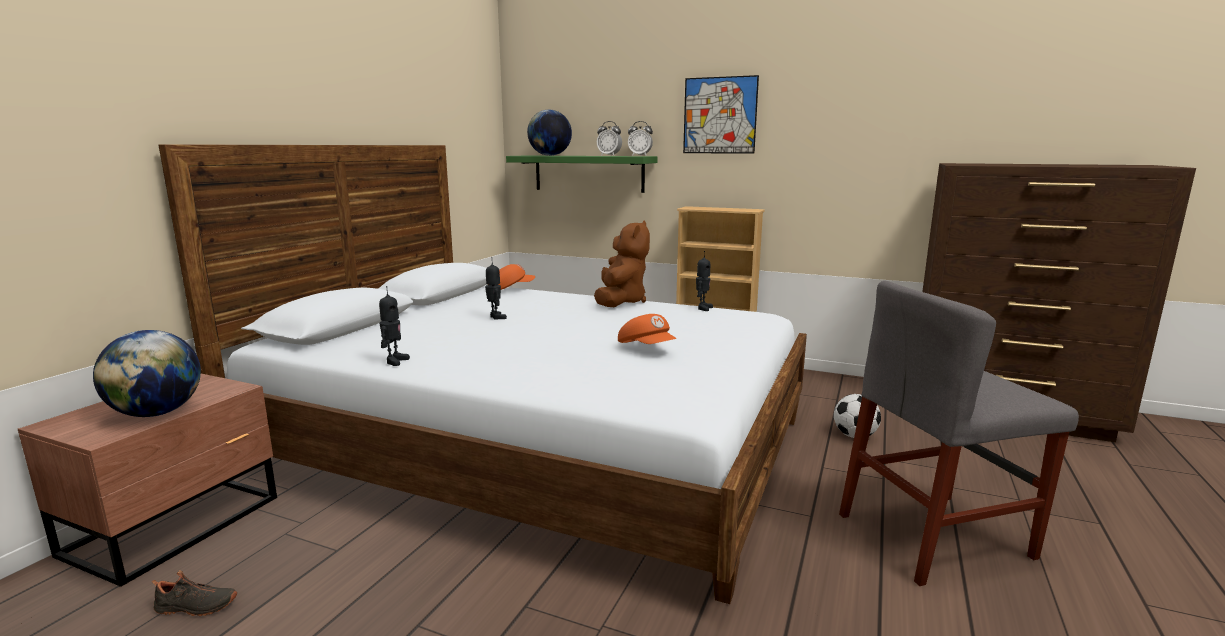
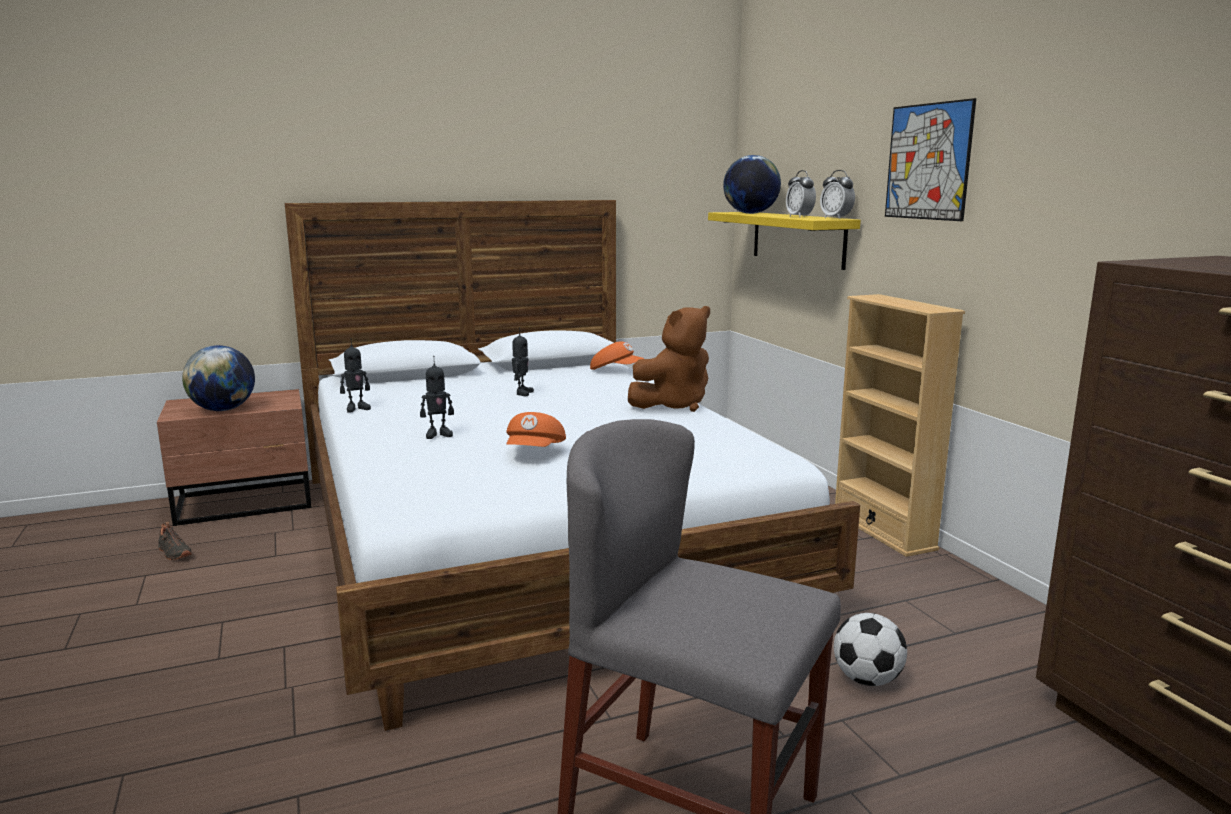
camera: 45 degrees right, 0 degrees up
(588, 173) = (797, 238): green shelf -> yellow shelf
(703, 308) = (733, 432): toy robot -> toy robot (438, 435)

